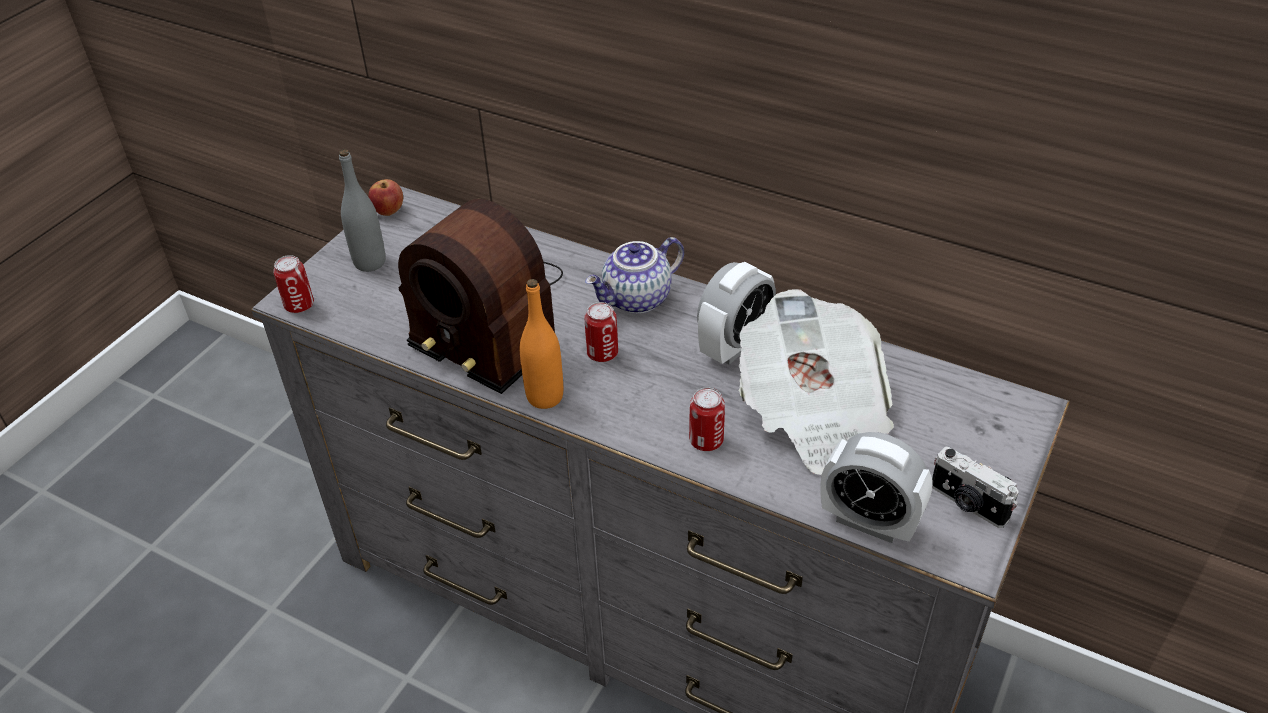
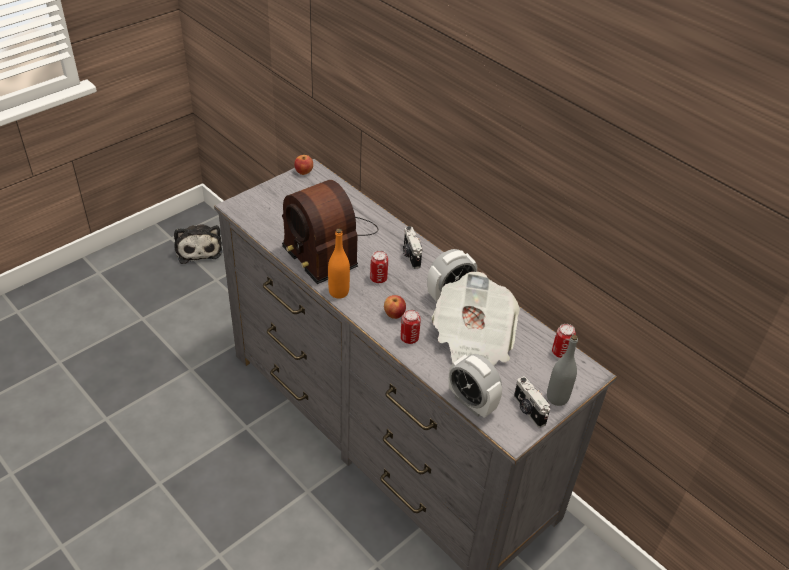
camera: 15 degrees right, 0 degrees up
(208, 399) = (198, 248): none -> plush toy
(299, 305) = (238, 210): can -> can (560, 352)
(370, 262) = (282, 197): grey bottle -> grey bottle (557, 398)
(637, 300) = (410, 256): teapot -> camera
(660, 407) = (394, 314): none -> apple

